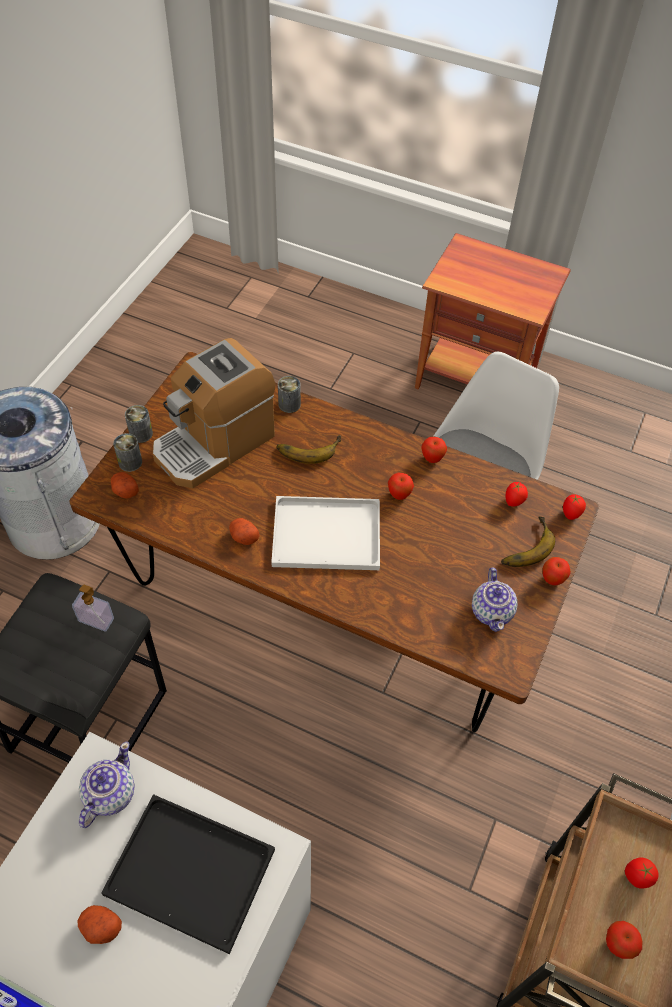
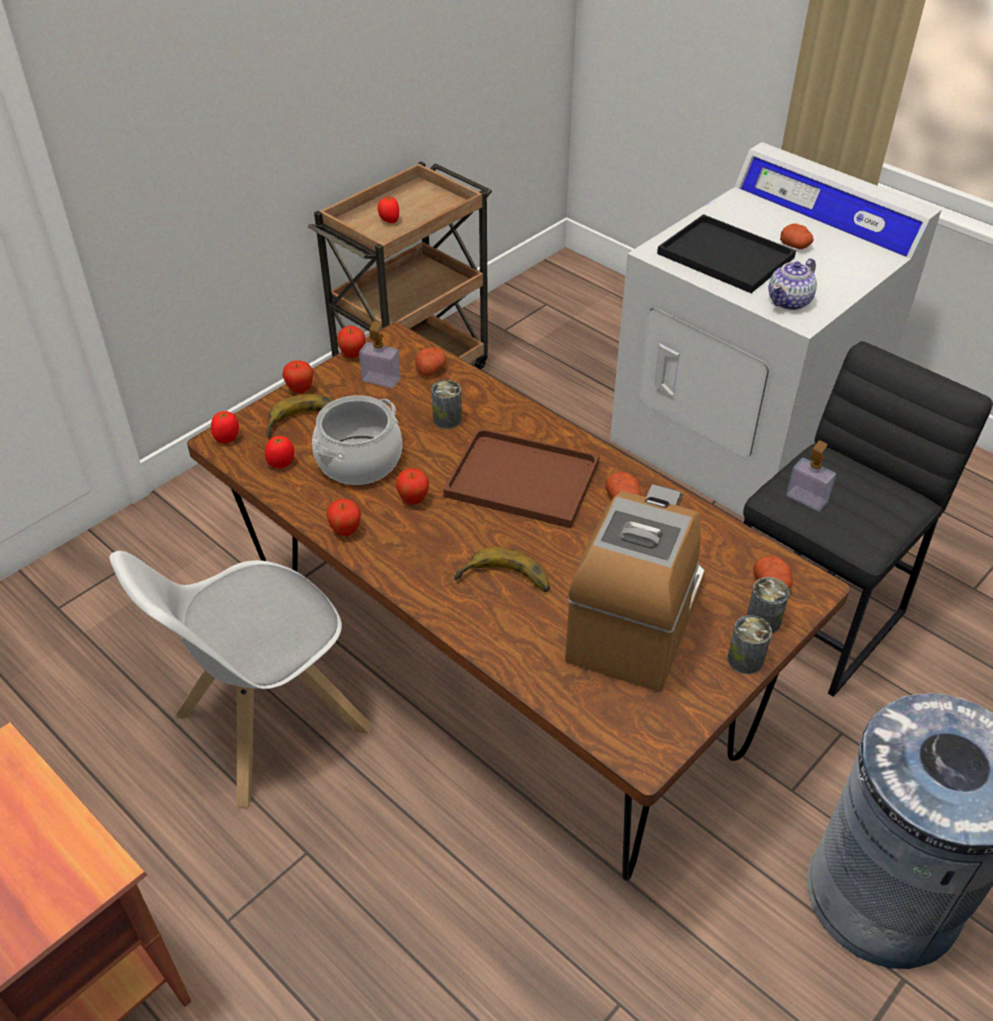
camera: 160 degrees left, 10 degrees down
(214, 443) = (636, 620): coffee machine -> coffee machine turned 45 degrees counterclockwise
(289, 404) = (507, 653): can -> can (447, 419)
(324, 535) = (525, 479): white tray -> brown tray
(456, 638) = (430, 369): none -> potato
(458, 519) = (359, 461): none -> cooking pot
(492, 611) = (381, 380): teapot -> soap dispenser
(617, 944) = (427, 202): apple -> apple (353, 355)

